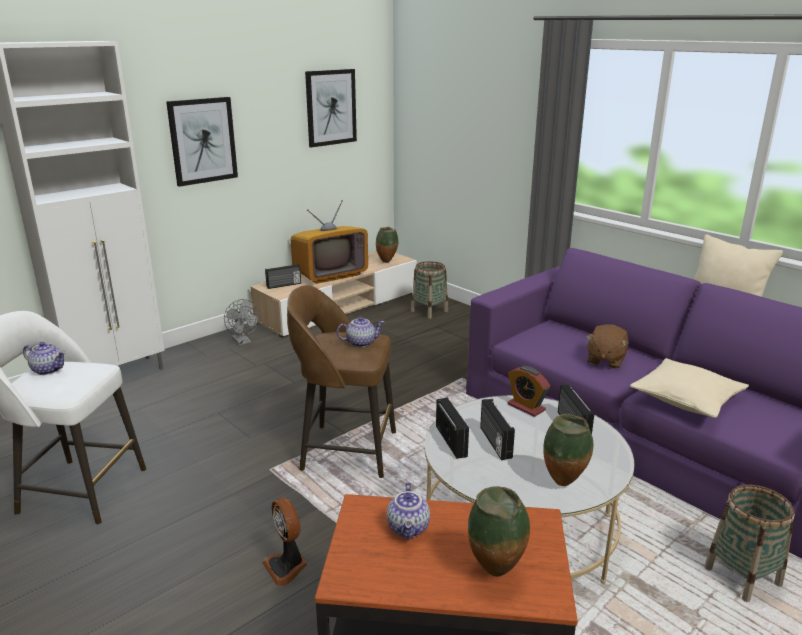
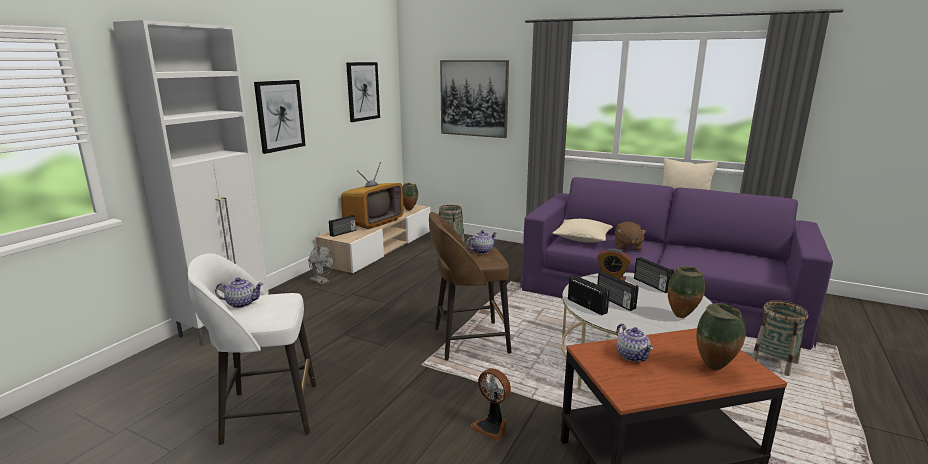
camera: 20 degrees left, 5 degrees down
(474, 122) = (474, 98): none -> picture
(686, 399) = (695, 261): beige pillow -> beige pillow (583, 238)

